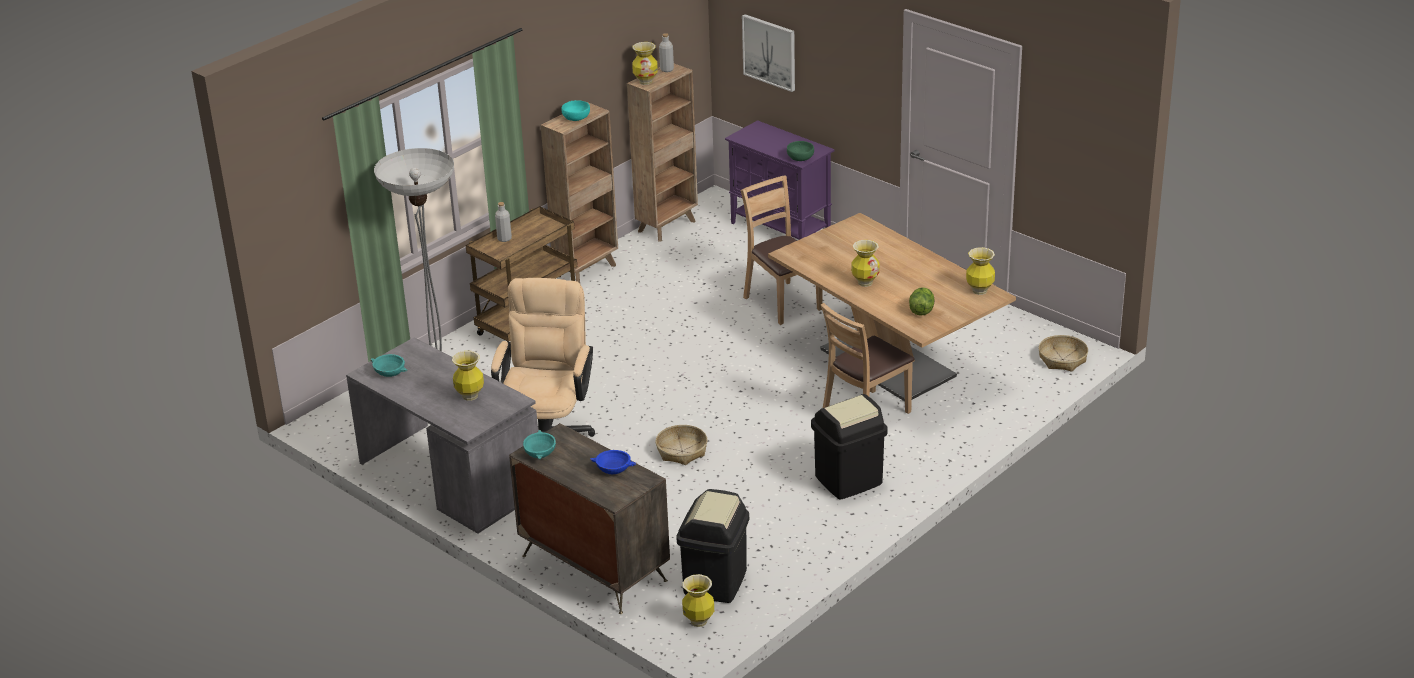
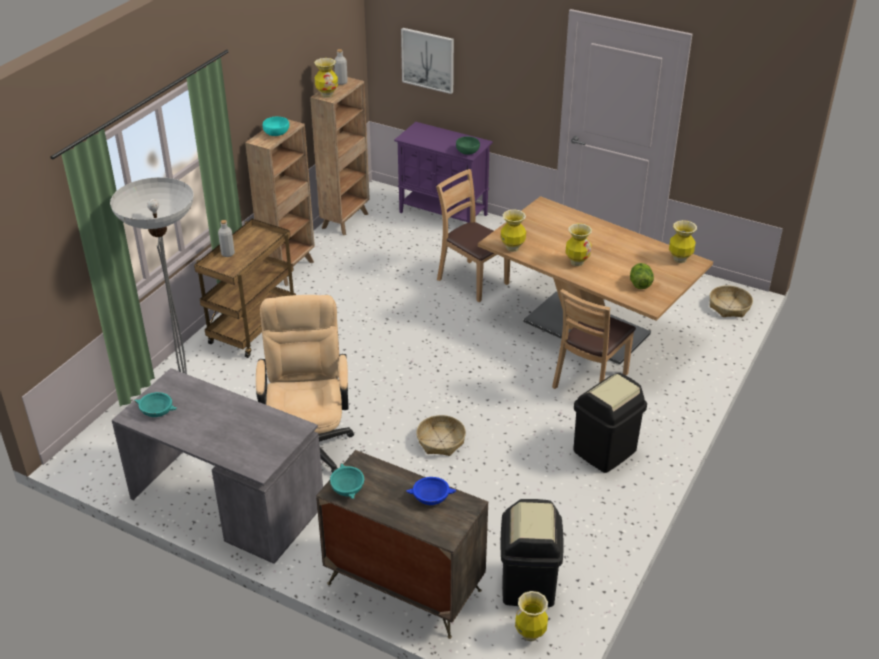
camera: 15 degrees left, 5 degrees up
(470, 396) = (249, 428): vase -> vase (512, 248)

